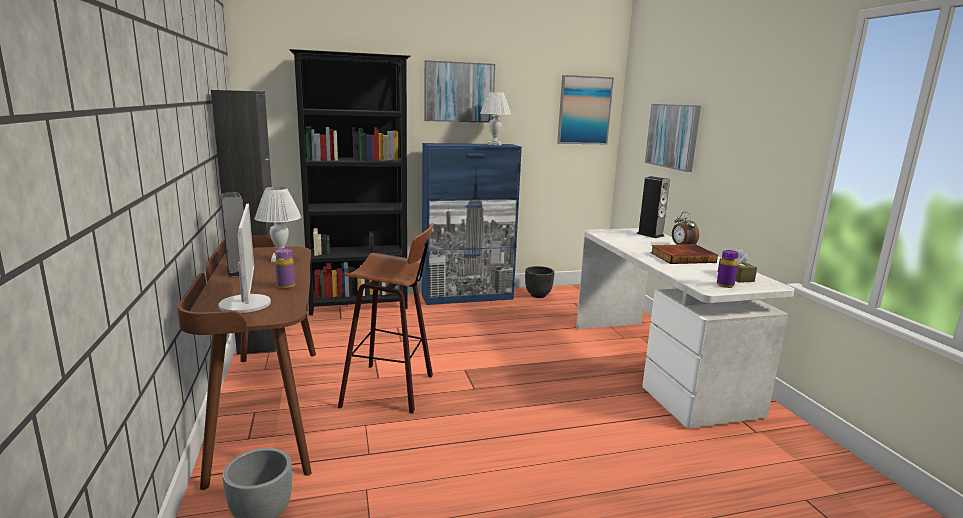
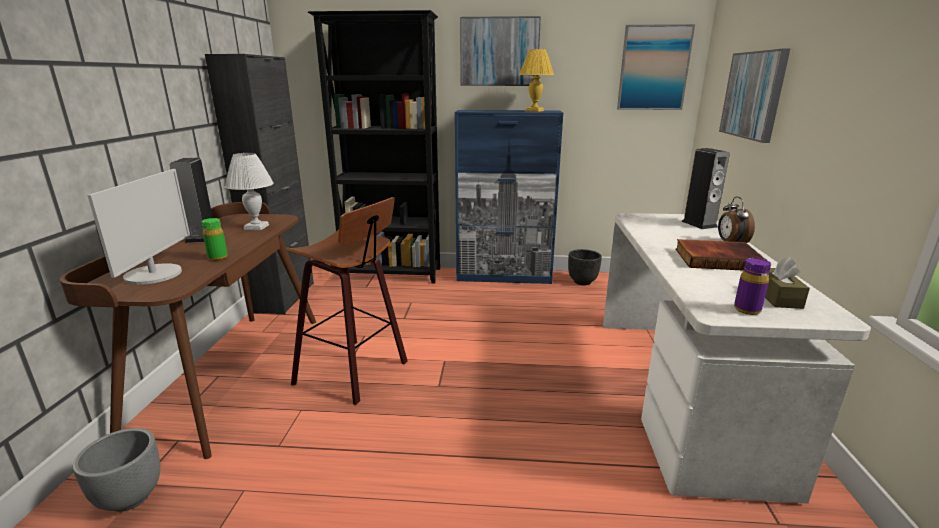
camera: 20 degrees right, 5 degrees up
(286, 286) = (218, 257): purple bottle -> green bottle
(494, 144) = (534, 111): white table lamp -> yellow table lamp

